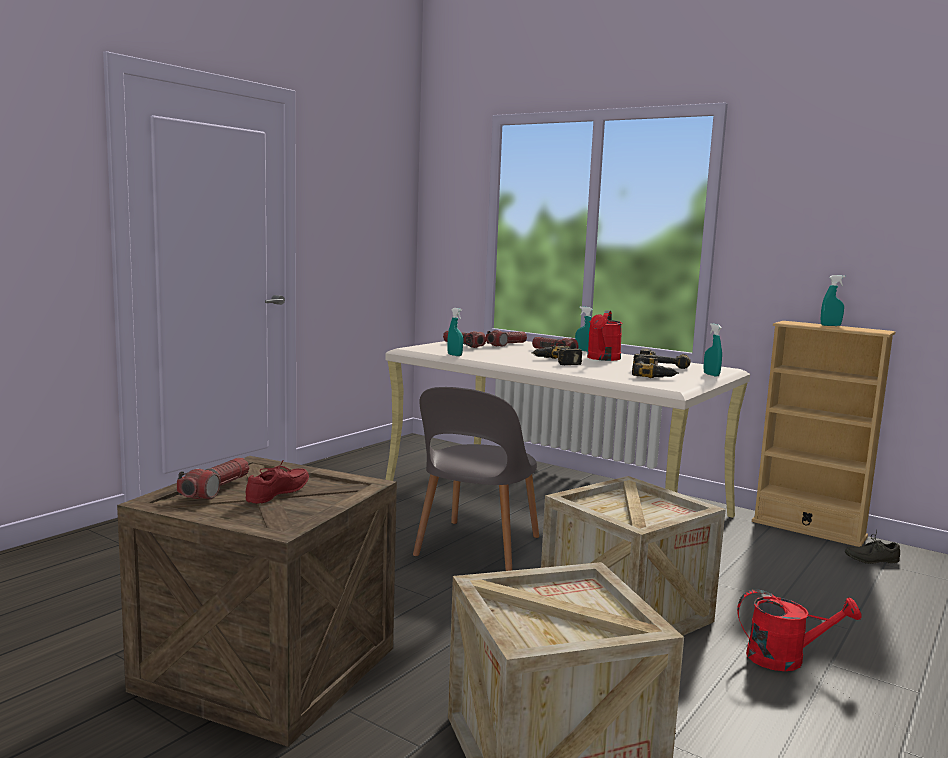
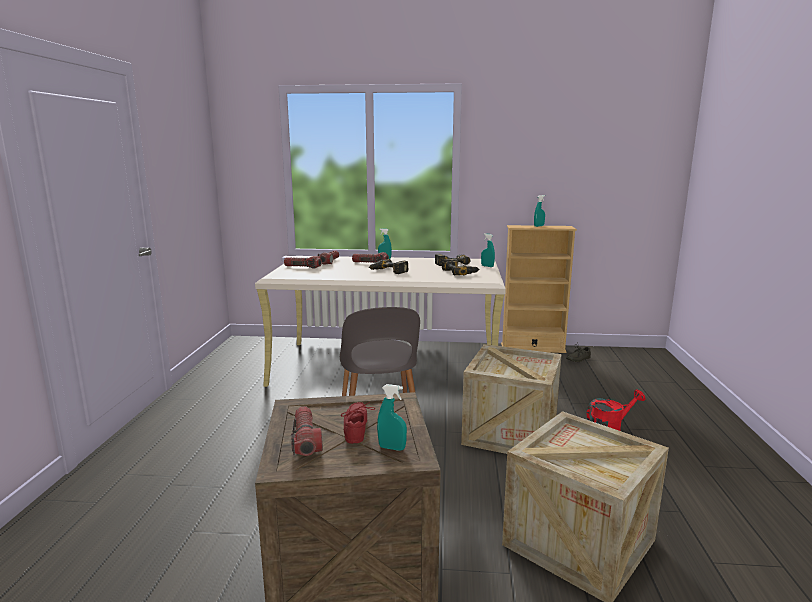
camera: 30 degrees left, 5 degrees up
(454, 355) = (316, 277): turquoise spray bottle -> turquoise spray bottle (392, 448)
(602, 359) = (408, 264): red watering can -> none

